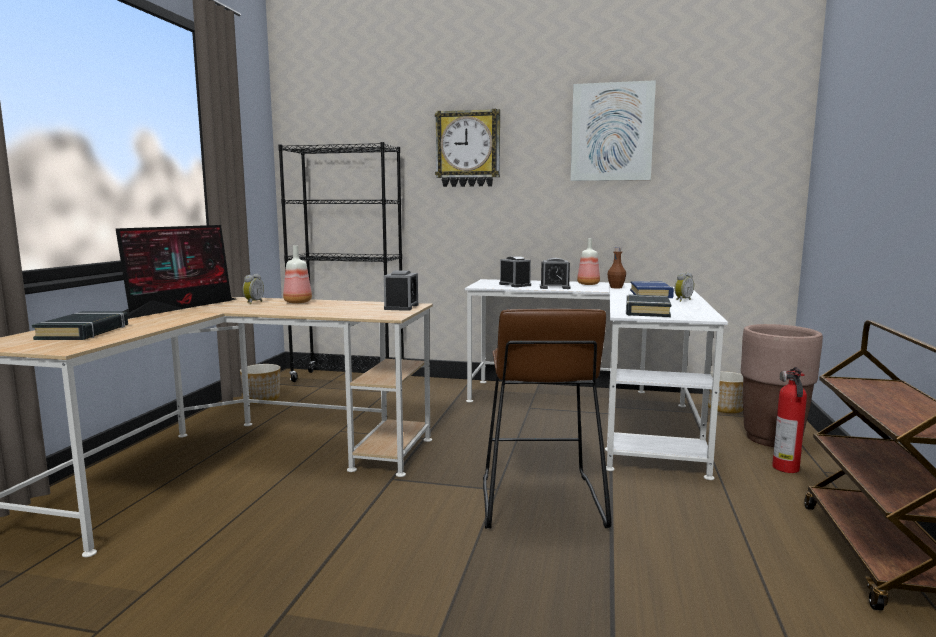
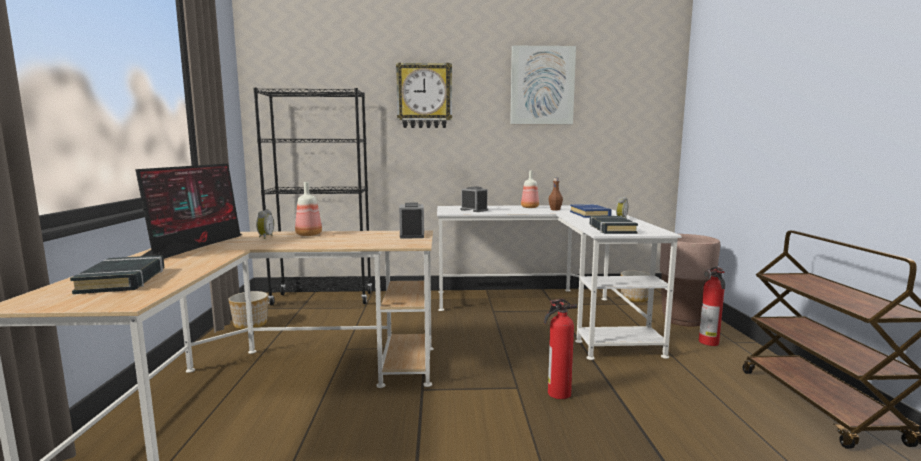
camera: 15 degrees left, 0 degrees up
(539, 501) = (557, 393): brown stool -> fire extinguisher
(554, 287) = (509, 211): alarm clock -> none

